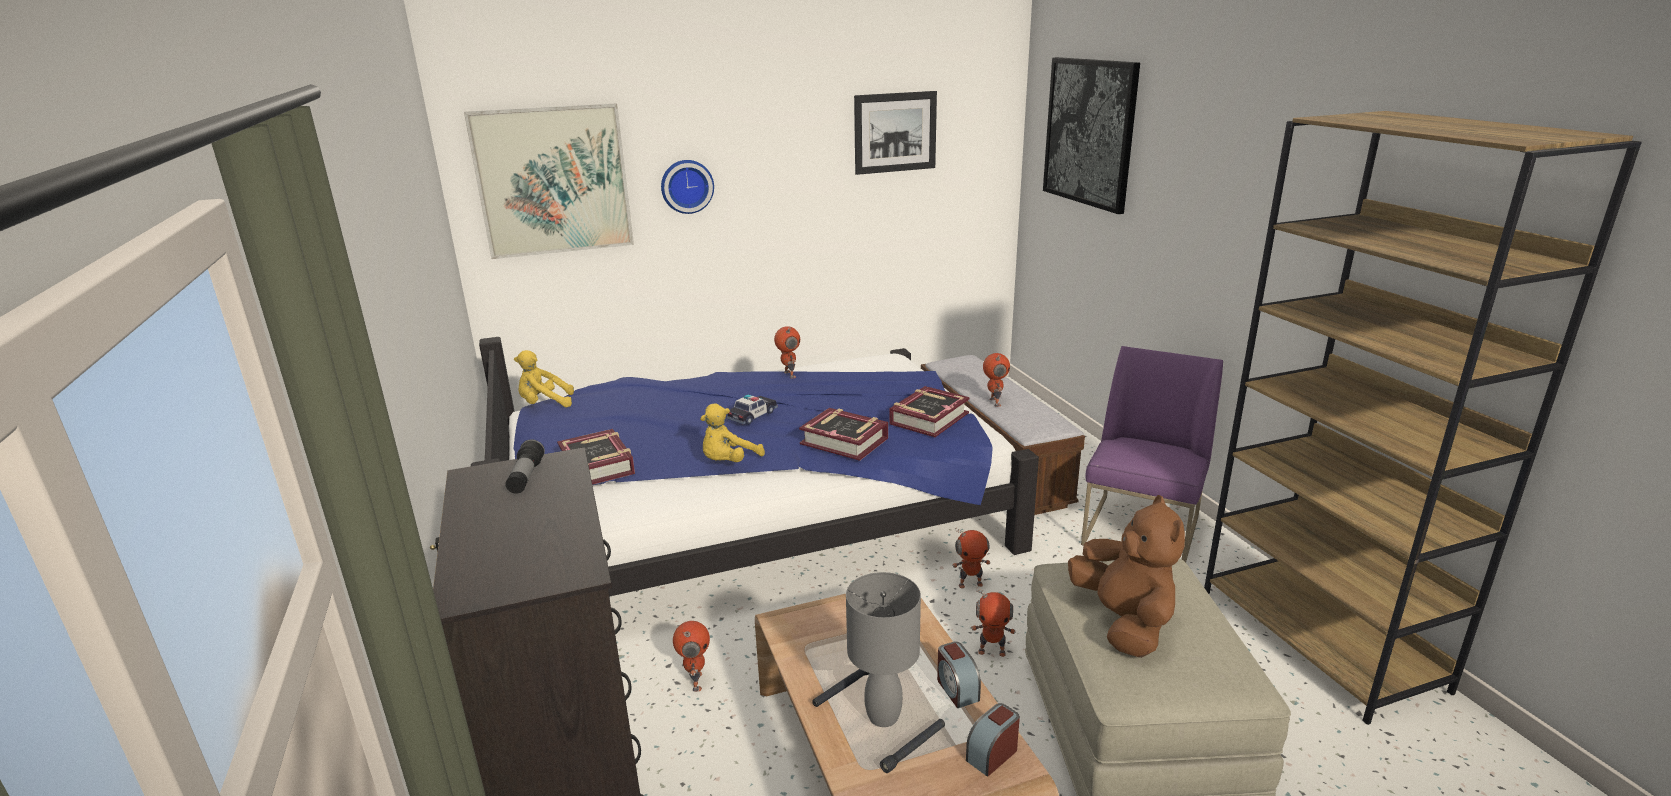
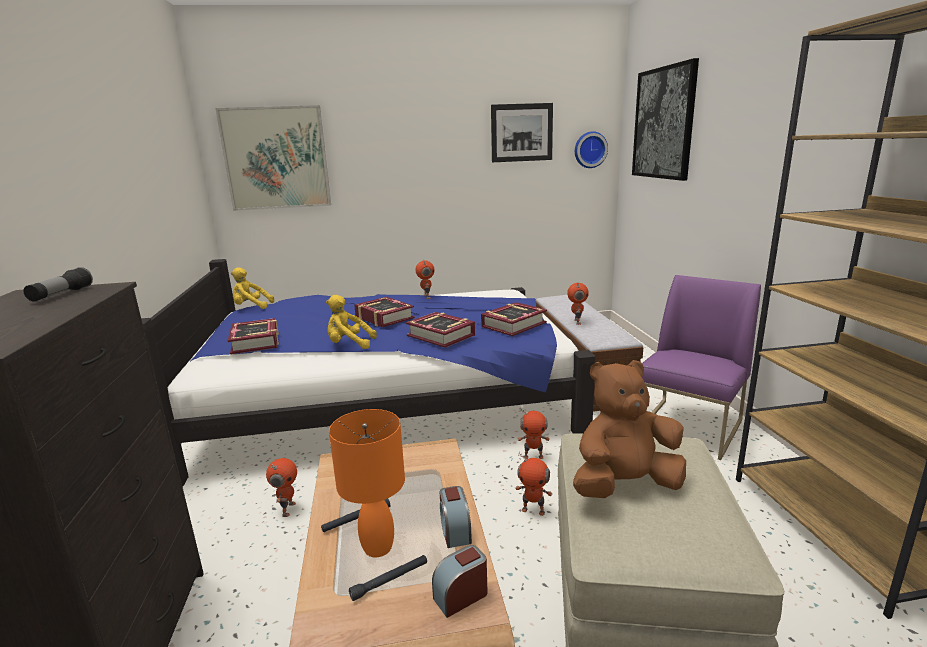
camera: 10 degrees right, 5 degrees down
(686, 186) = (369, 166): wall clock -> wall clock (590, 150)
(728, 462) = (349, 344): yellow plush toy -> yellow plush toy turned 45 degrees clockwise
(752, 415) = (384, 317): toy car -> book
(882, 717) = (377, 548): grey table lamp -> orange table lamp
(1123, 622) = (624, 485): brown plush toy -> brown plush toy turned 105 degrees counterclockwise

